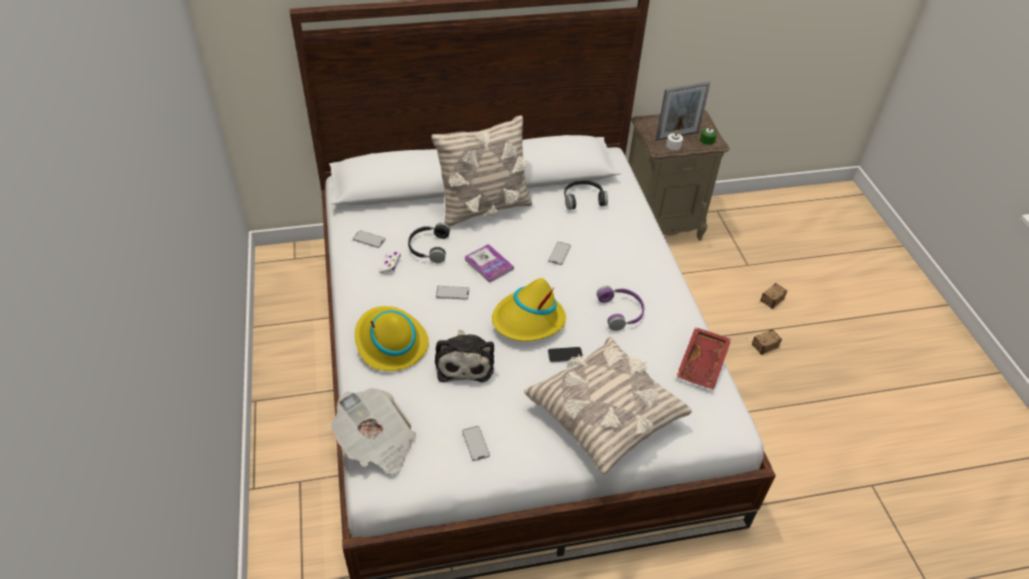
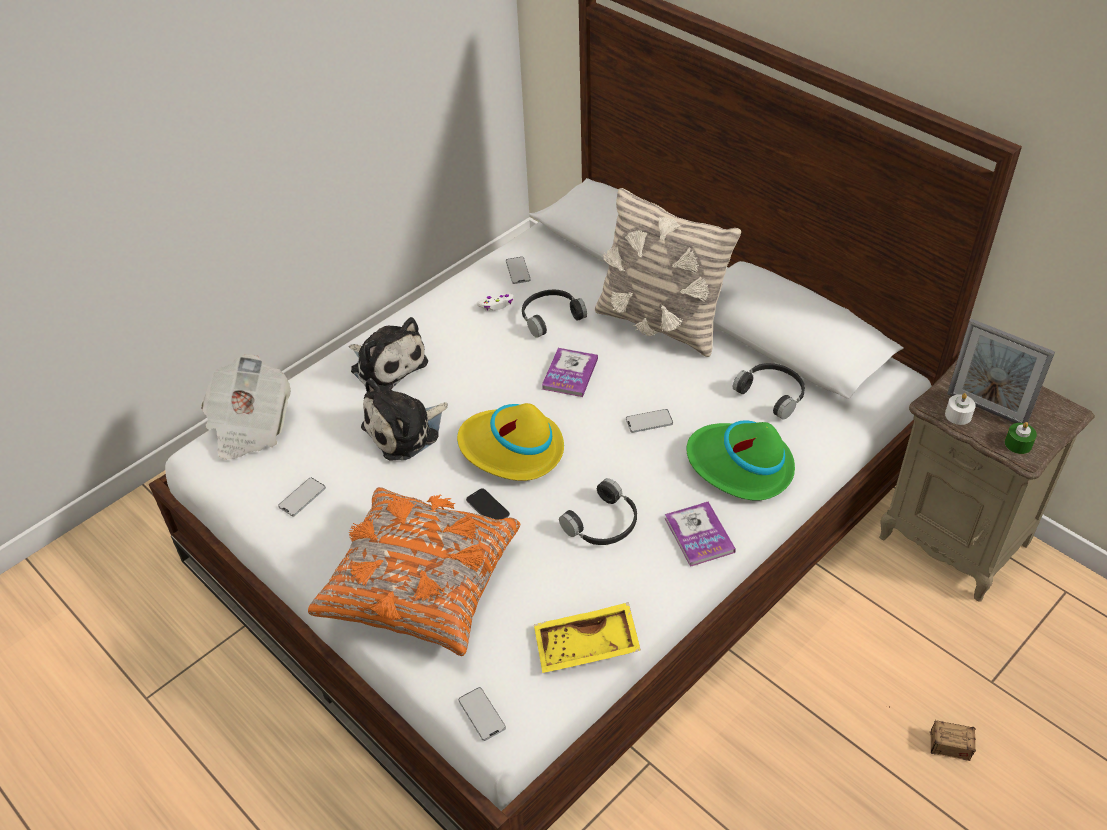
camera: 60 degrees right, 0 degrees up
(390, 343) = (387, 365): yellow hat -> plush toy
(452, 293) = (497, 370): phone -> phone (482, 714)
(604, 417) = (421, 587): beige pillow -> orange pillow
(621, 312) = (604, 524): purple headphones -> black headphones
(624, 239) = (739, 466): none -> green hat
(658, 280) = (699, 535): none -> book
(703, 364) = (586, 647): red tray -> yellow tray
(752, 351) = (819, 764): storage box -> none

